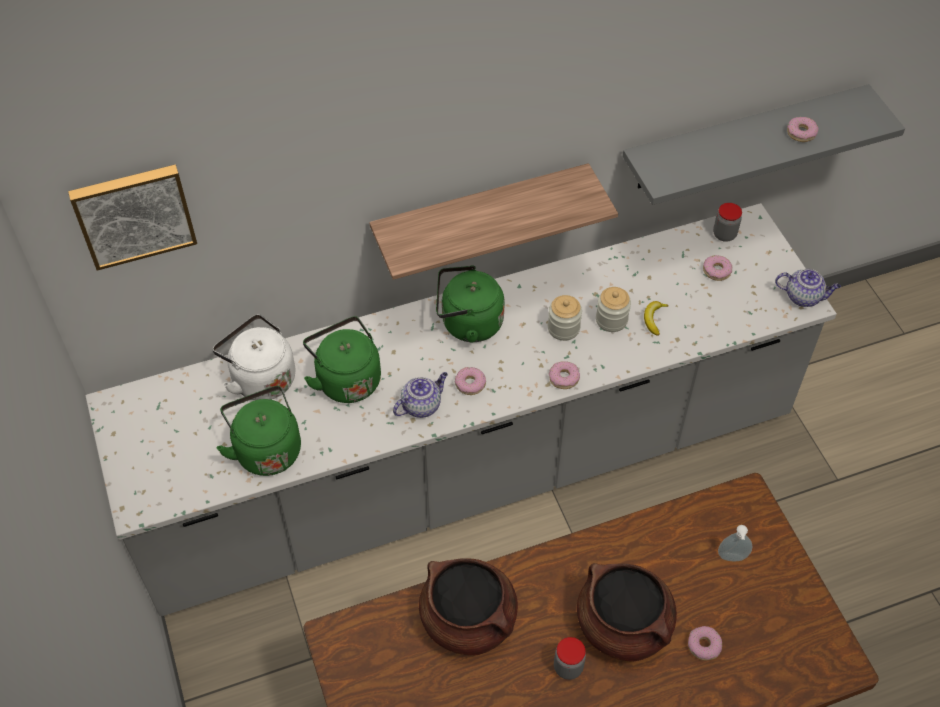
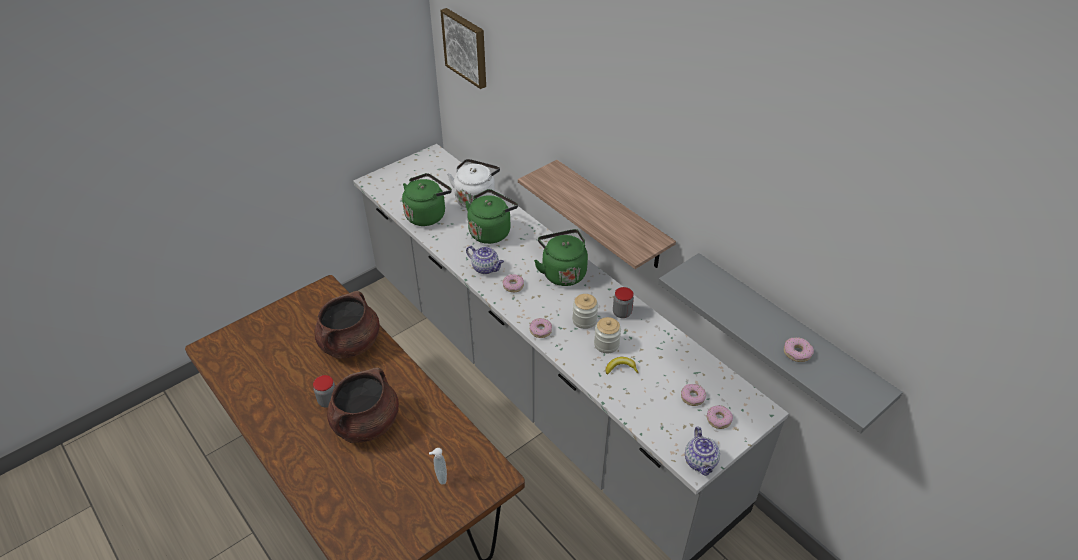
camera: 70 degrees right, 10 degrees down
(704, 645) = (362, 474): donut -> donut (718, 419)
(724, 234) = (735, 394): jar -> jar (622, 313)

